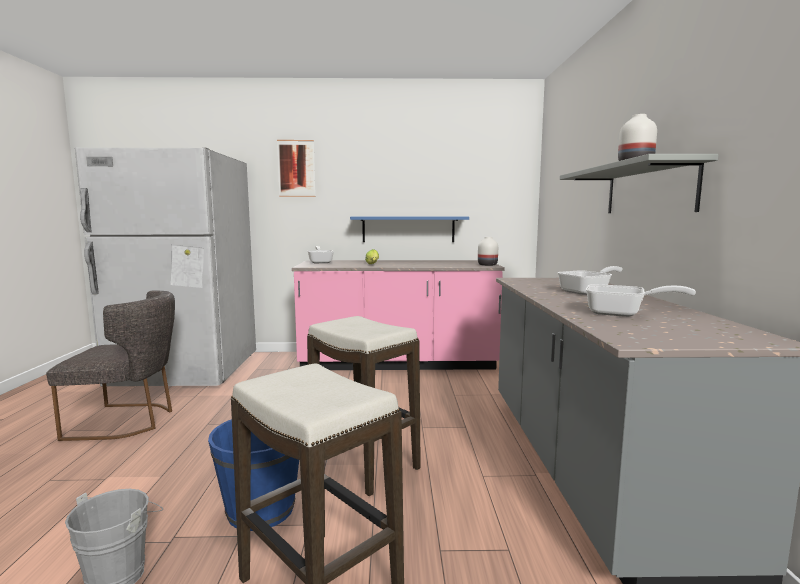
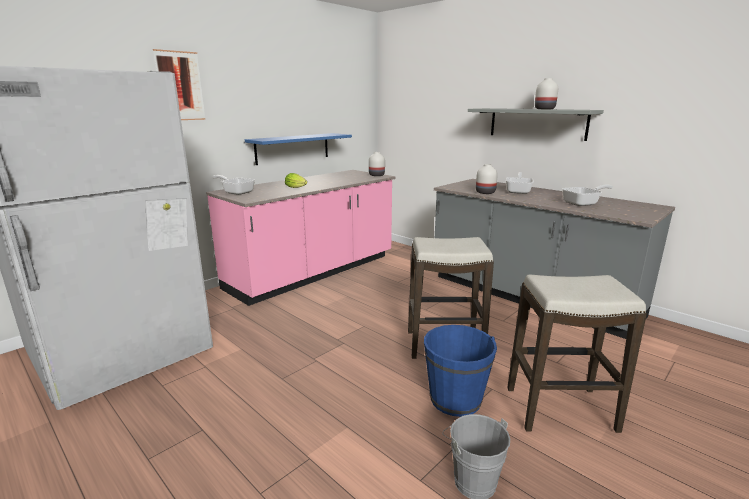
camera: 45 degrees left, 10 degrees up
(128, 421) = (195, 416): grey chair -> none
(532, 287) = (485, 192): none -> white vase

